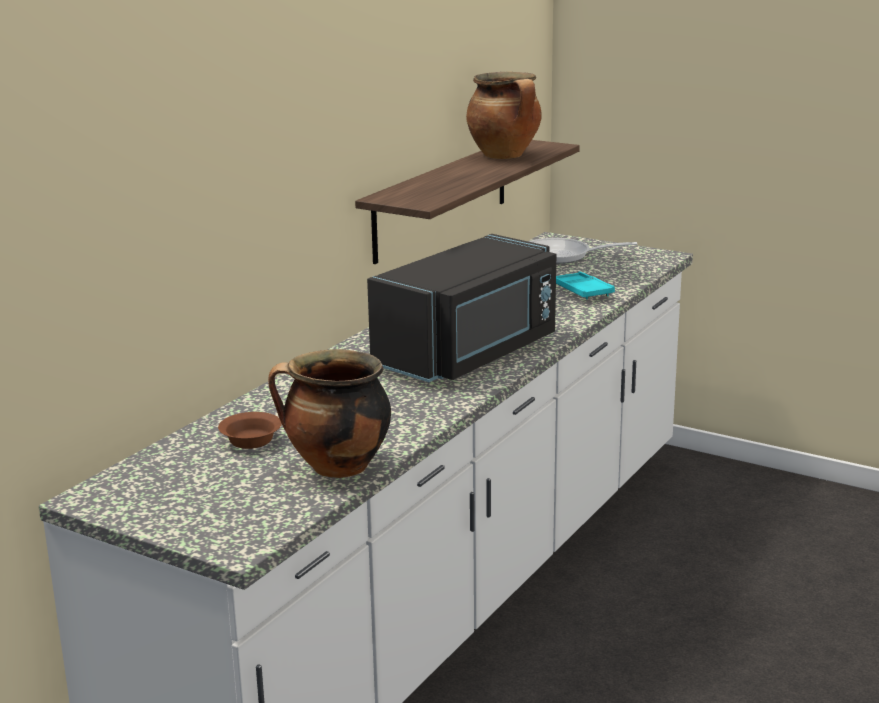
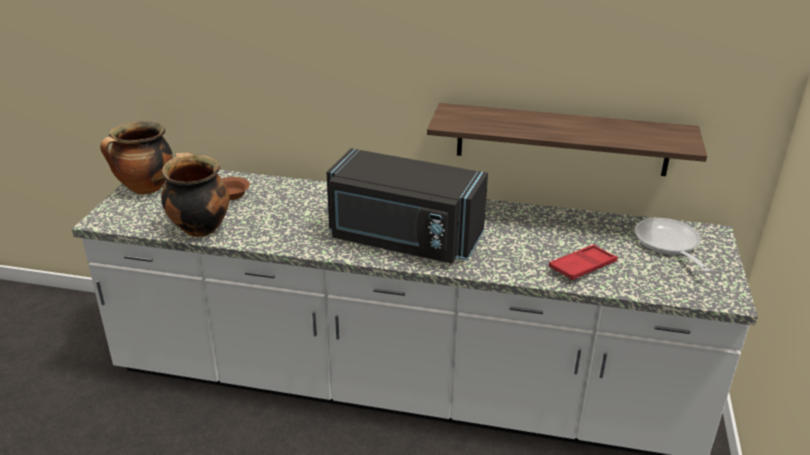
camera: 70 degrees right, 10 degrees up
(505, 156) = (623, 131): cooking pot -> cooking pot (145, 189)
(581, 291) = (582, 267): turquoise tray -> red tray

